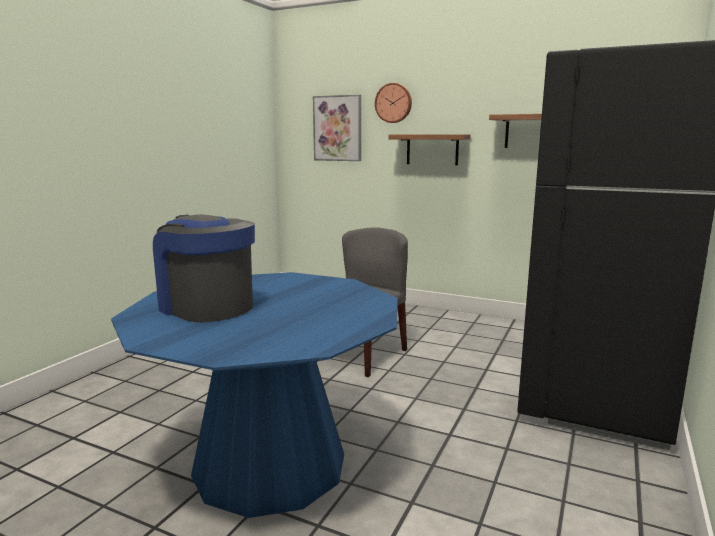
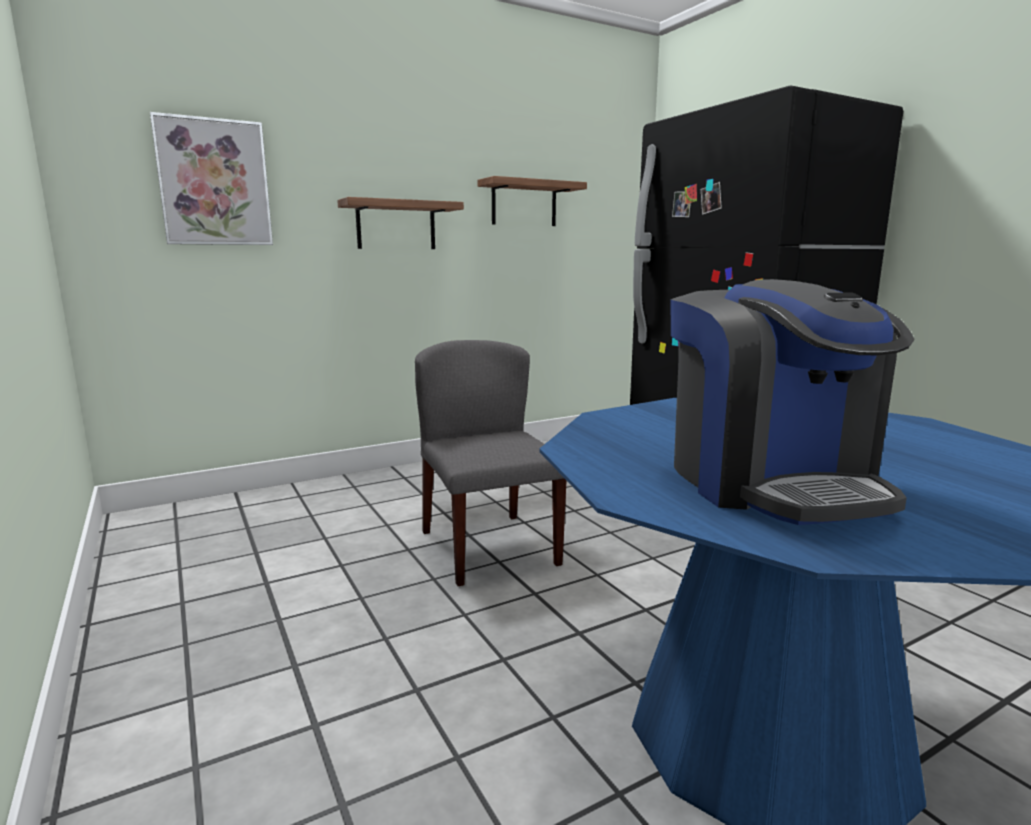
camera: 55 degrees left, 0 degrees up
(206, 306) = (770, 482): coffee machine -> coffee machine turned 90 degrees counterclockwise
(393, 103) = (326, 146): wall clock -> none

